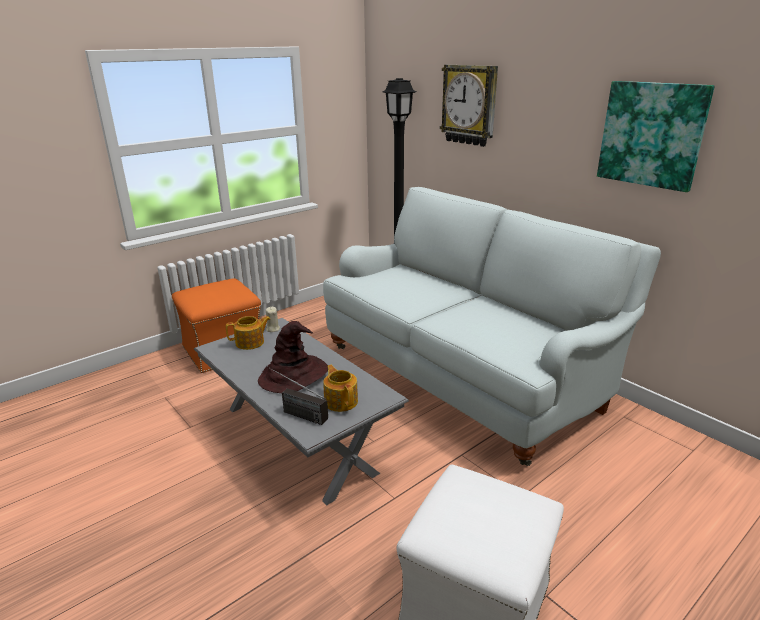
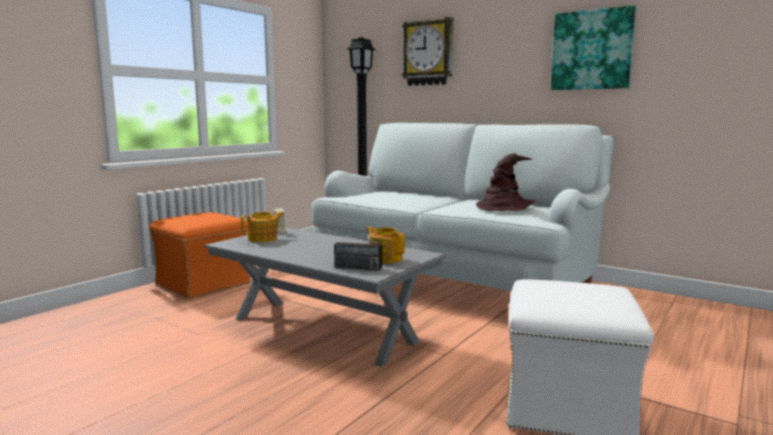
camera: 15 degrees left, 15 degrees down
(293, 375) = (325, 250): brown hat -> brown hat (504, 207)

